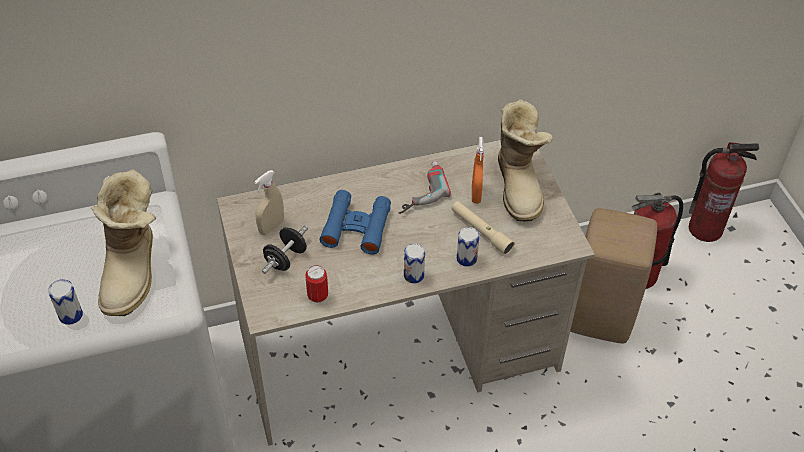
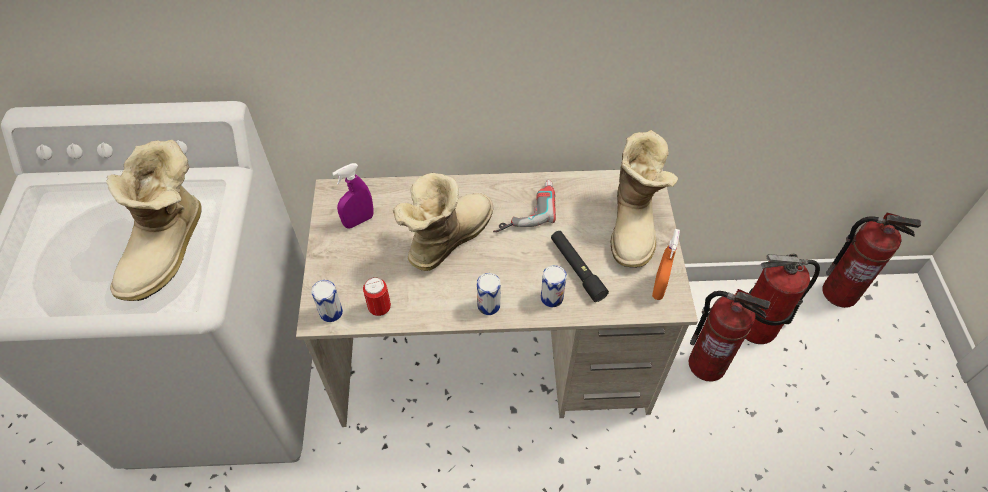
camera: 15 degrees right, 5 degrees up
(70, 315) = (85, 288): can -> can (331, 312)
(271, 227) = (358, 221): beige spray bottle -> purple spray bottle
(286, 259) = (361, 259): black dumbbell -> none
(356, 227) = (445, 238): blue binoculars -> boot
(476, 194) = (583, 225): orange spray bottle -> orange spray bottle (659, 287)
(481, 231) = (577, 269): beige flashlight -> black flashlight
(601, 316) = (707, 364): beige stool -> fire extinguisher

